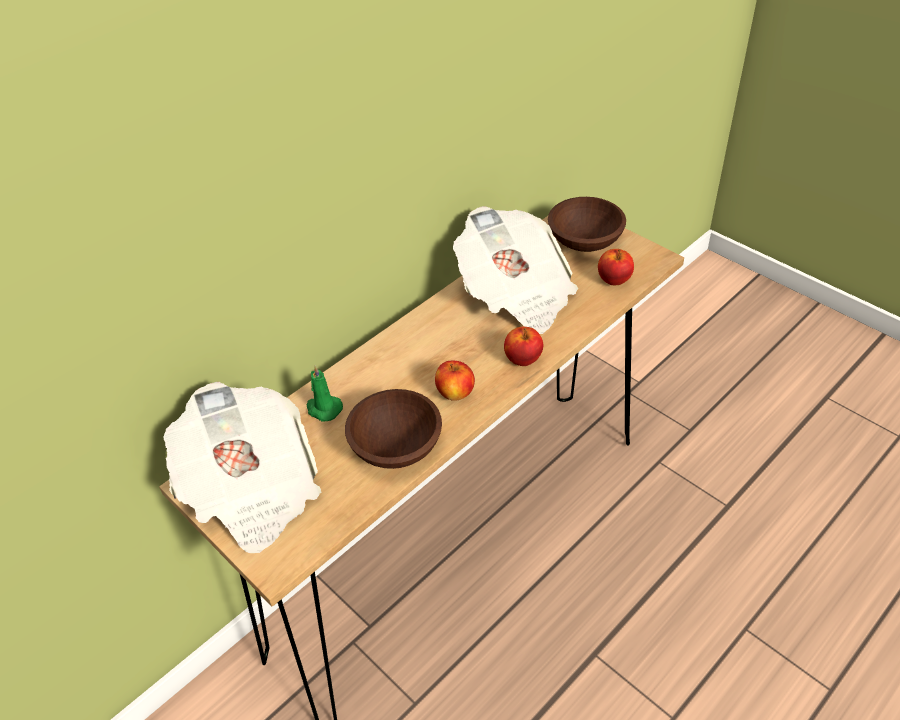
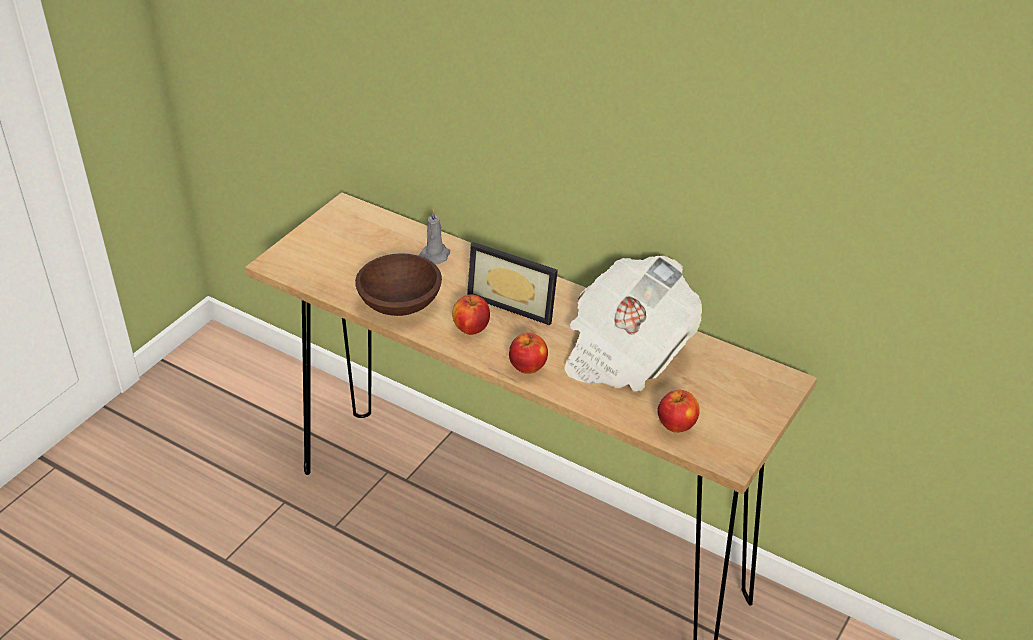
camera: 75 degrees right, 5 degrees down
(251, 489) = (343, 236): newspaper -> none
(323, 409) = (435, 254): green candle -> grey candle
(423, 356) = (516, 301): none -> picture frame
(583, 241) = (739, 395): brown bowl -> none

